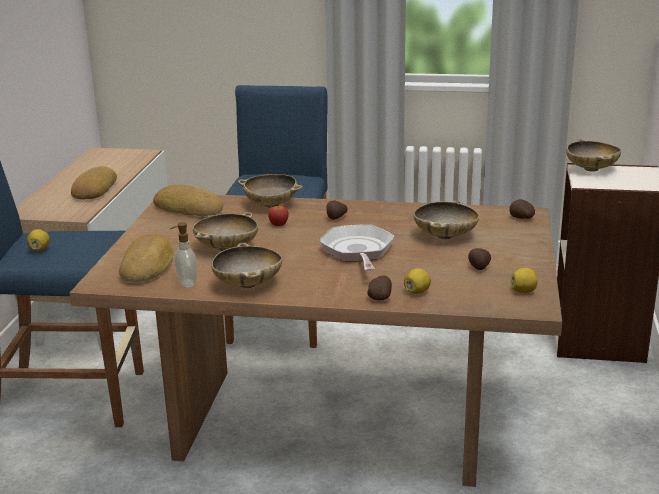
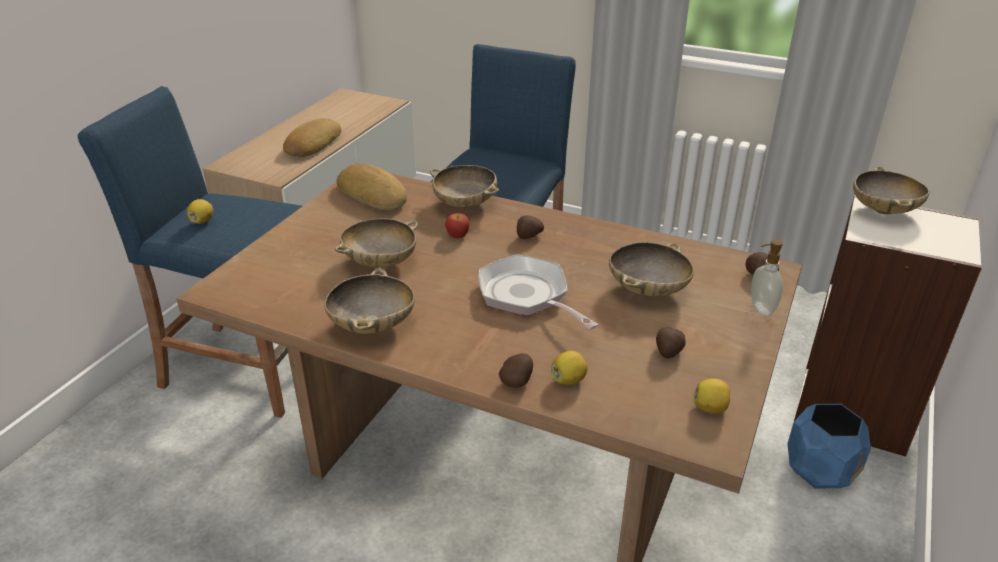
camera: 15 degrees right, 10 degrees up
(148, 265) = (281, 273): bread -> none
(186, 283) = (305, 309): soap dispenser -> soap dispenser (760, 308)
(358, 252) = (527, 296): frying pan -> frying pan turned 45 degrees counterclockwise
(588, 382) = (820, 470): none -> blue planter

